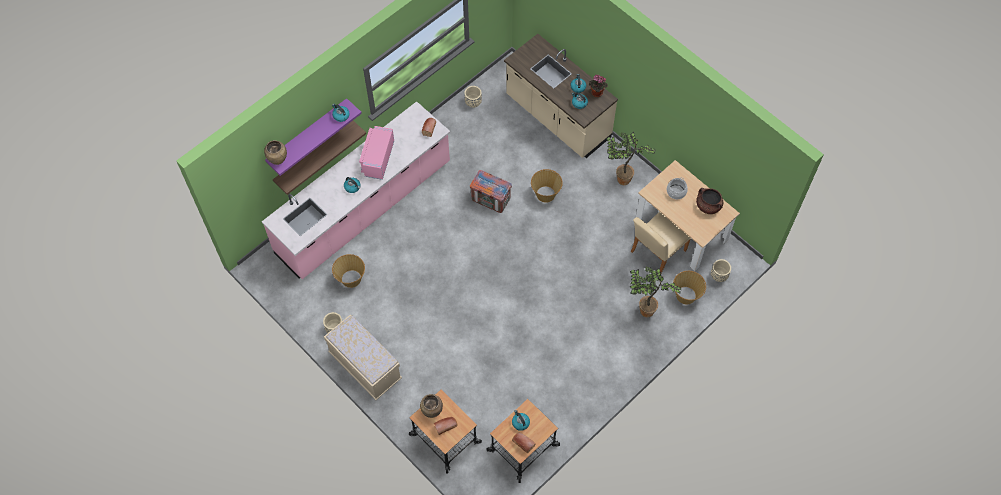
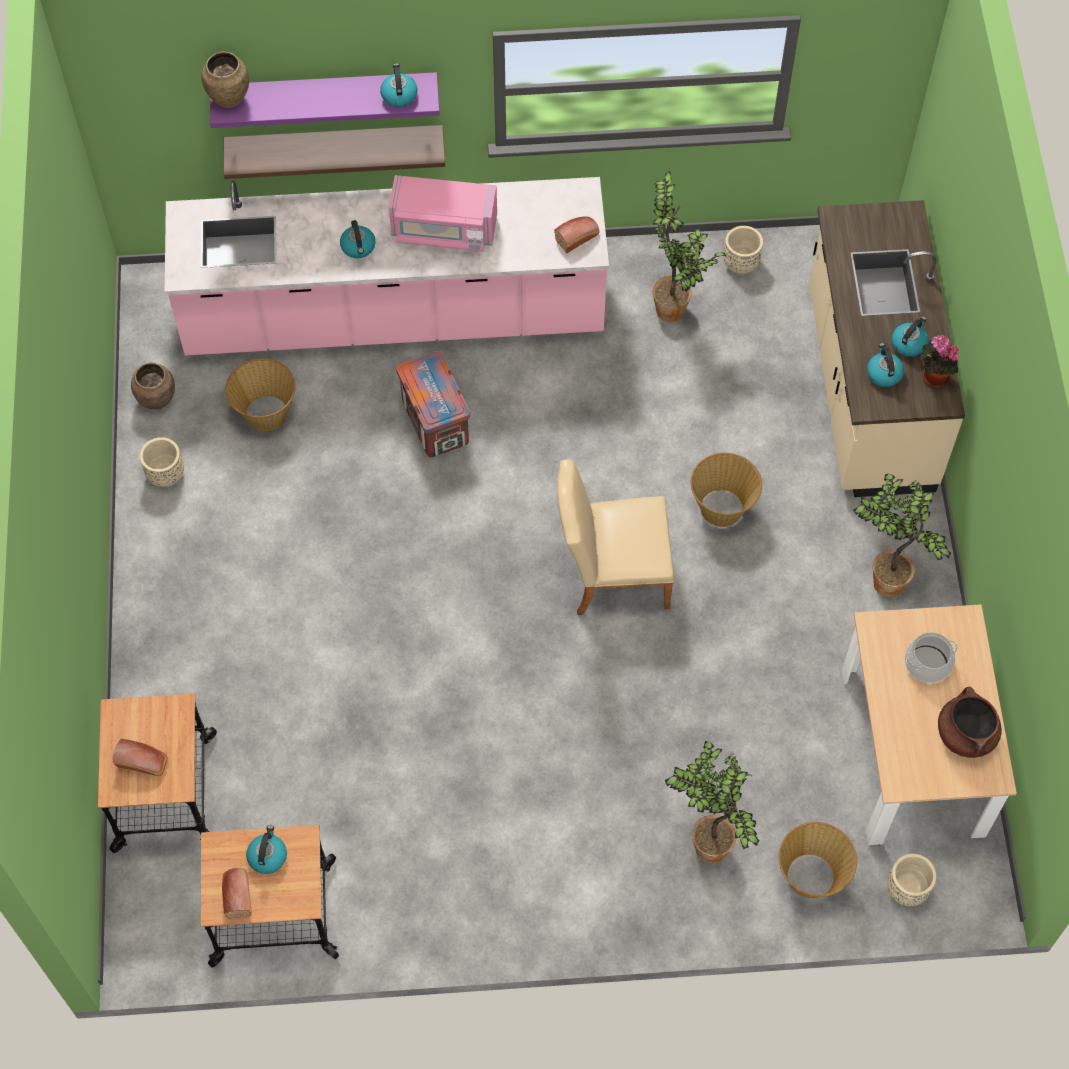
camera: 40 degrees right, 0 degrees up
(365, 366) = (154, 572): beige bench -> none
(378, 159) = (444, 229): pink microwave -> pink microwave turned 135 degrees counterclockwise
(431, 411) = (145, 718): brown vase -> brown vase (157, 400)
(465, 137) = (673, 313): none -> potted plant
(490, 199) = (616, 448): crate -> crate (435, 422)
(655, 253) = (825, 758): beige chair -> beige chair (611, 574)

